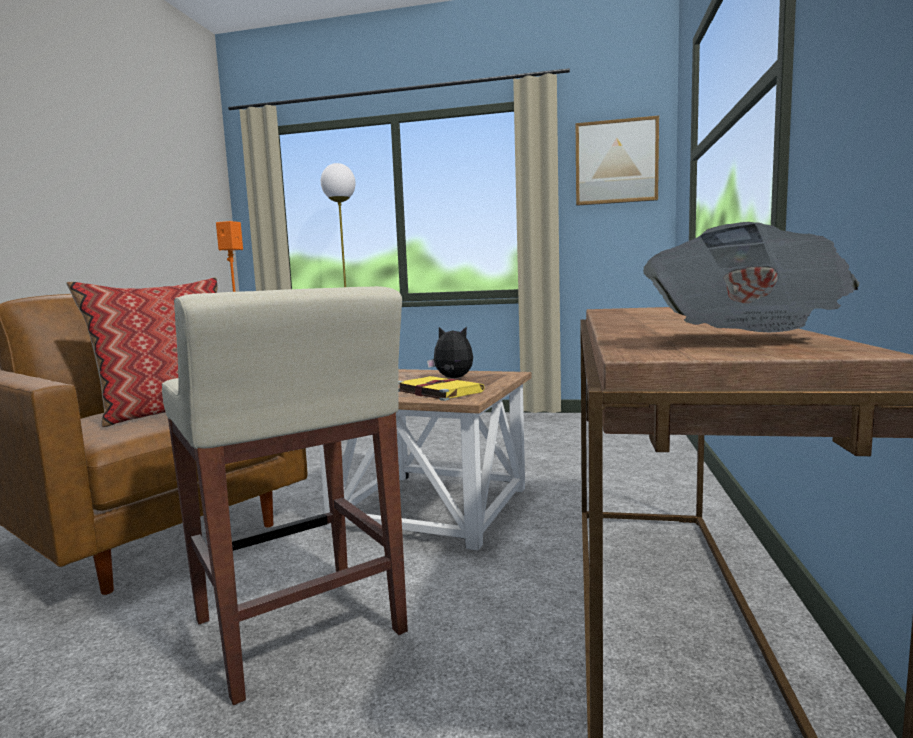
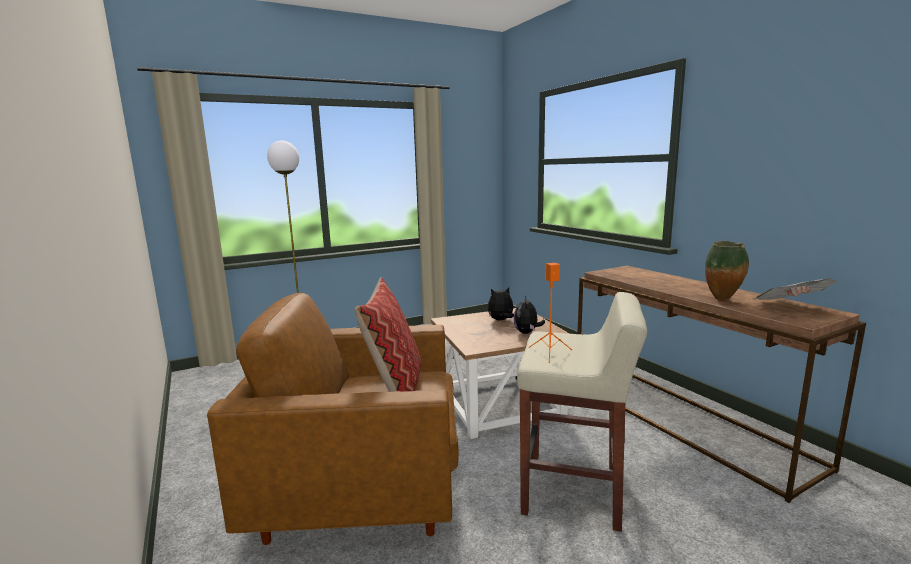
camera: 40 degrees left, 5 degrees up
(437, 391) = (527, 333): yellow book -> plush toy
(616, 162) = (471, 151): picture -> none
(643, 329) = (723, 300): none -> vase

